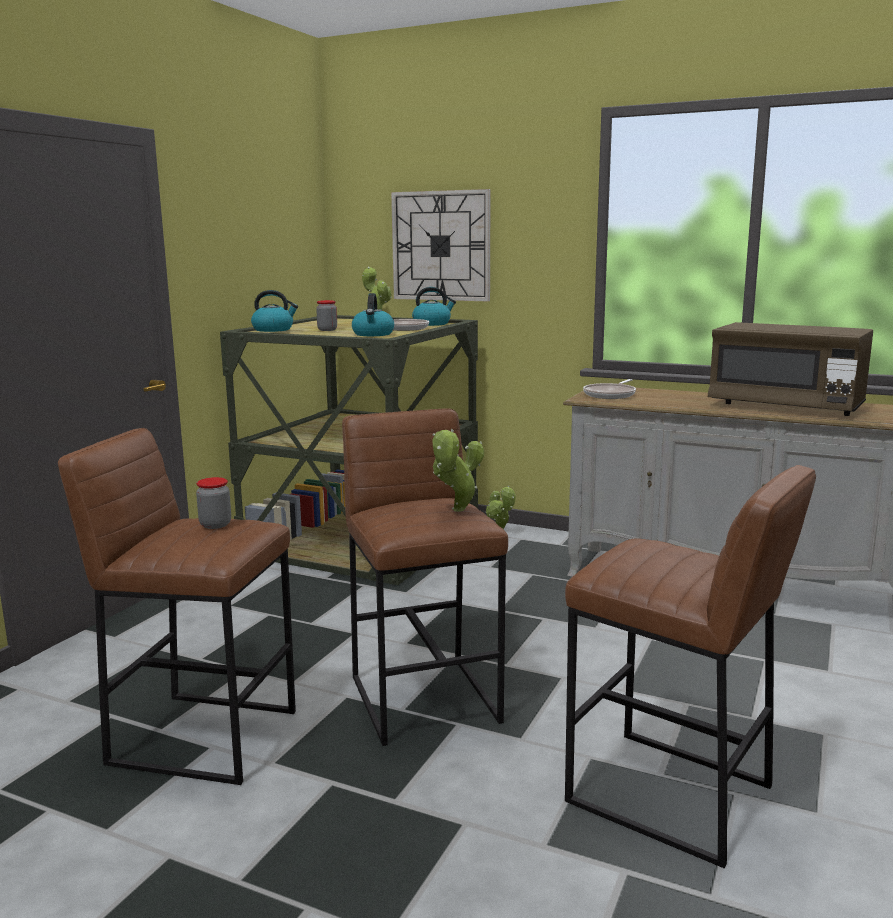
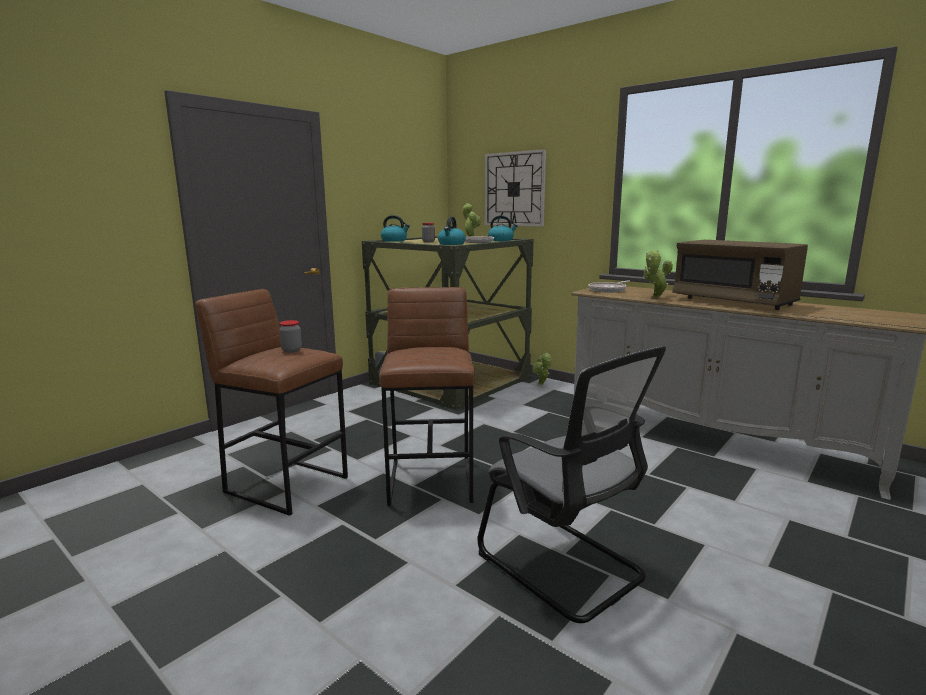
camera: 15 degrees right, 0 degrees up
(456, 511) = (445, 354): potted plant -> potted plant (655, 297)
(672, 795) = (563, 568): brown stool -> chair

